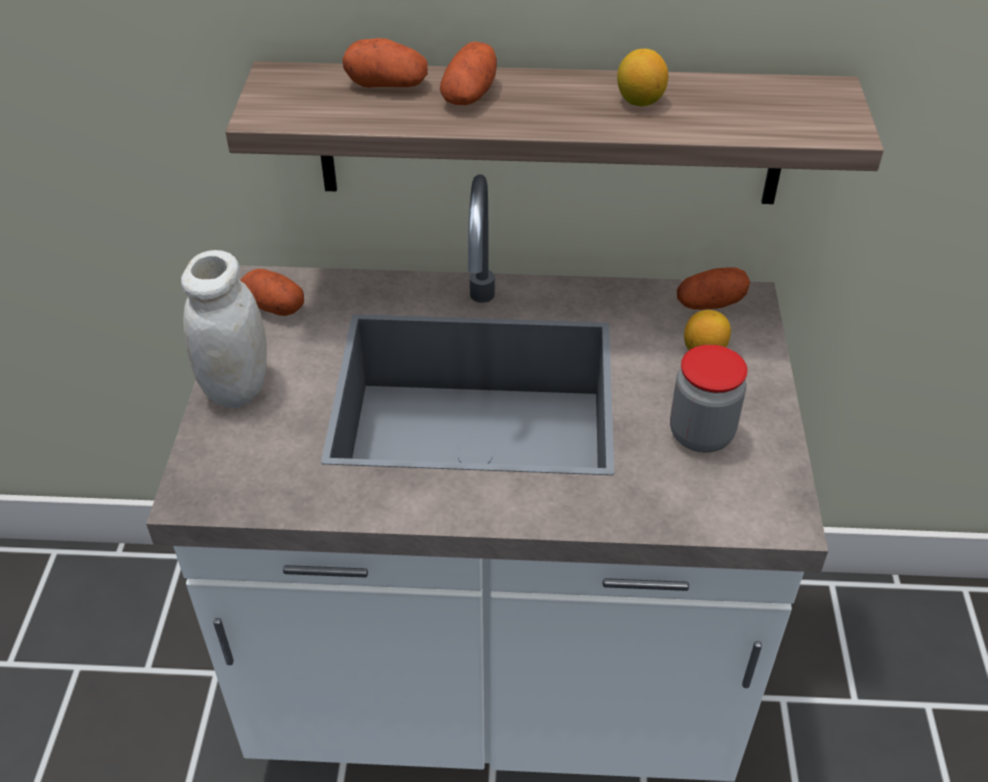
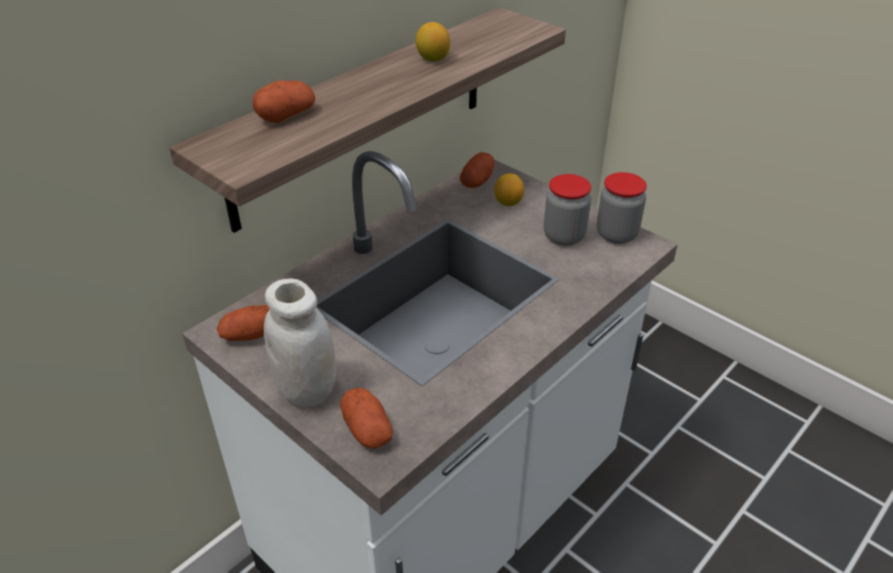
camera: 50 degrees left, 5 degrees down
(469, 94) = (344, 97): potato -> potato (367, 430)
(768, 480) = (616, 234): none -> jar

